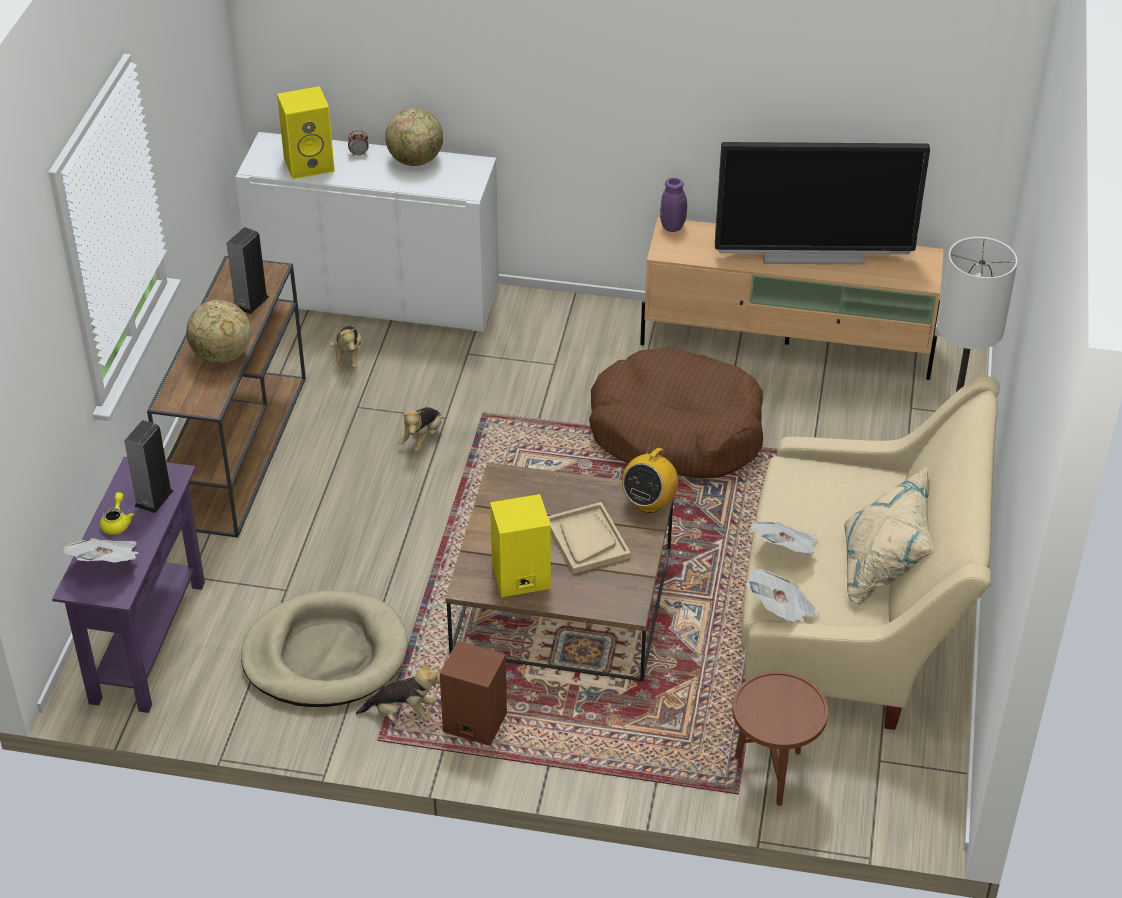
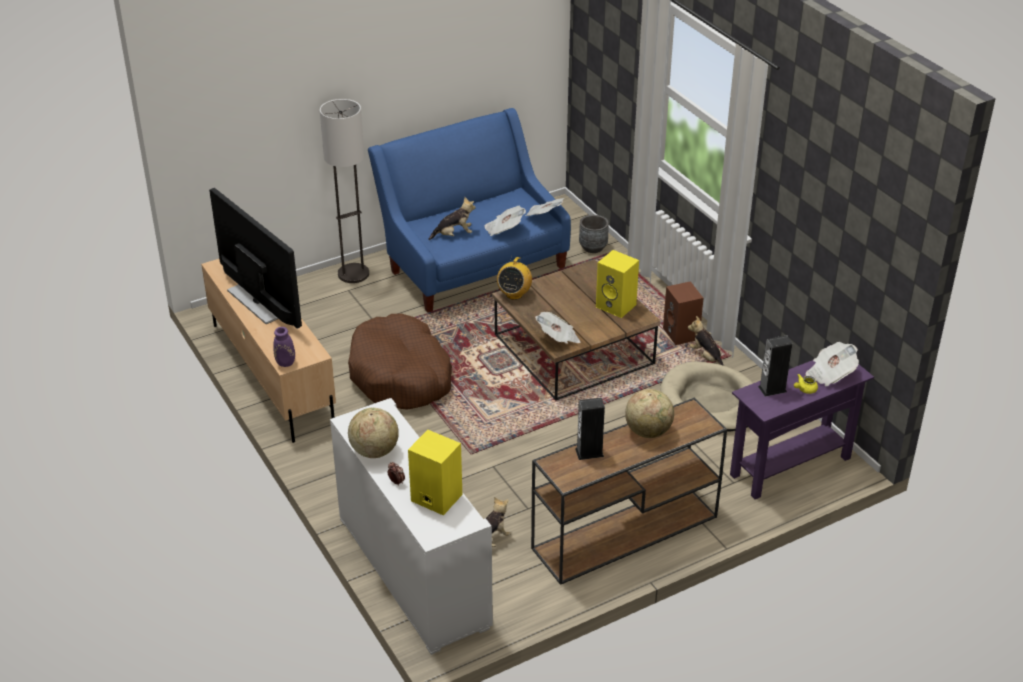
camera: 130 degrees left, 5 degrees down
(422, 438) = (521, 464): plush toy -> plush toy (454, 235)
(519, 487) = (558, 338): none -> newspaper
(587, 540) = (564, 299): beige tray -> none
(649, 503) = (514, 294): radio -> radio turned 120 degrees clockwise
(772, 776) = (593, 247): brown side table -> grey planter
(855, 620) = (472, 264): beige sofa -> blue sofa
(882, 569) = (481, 202): beige pillow -> none

